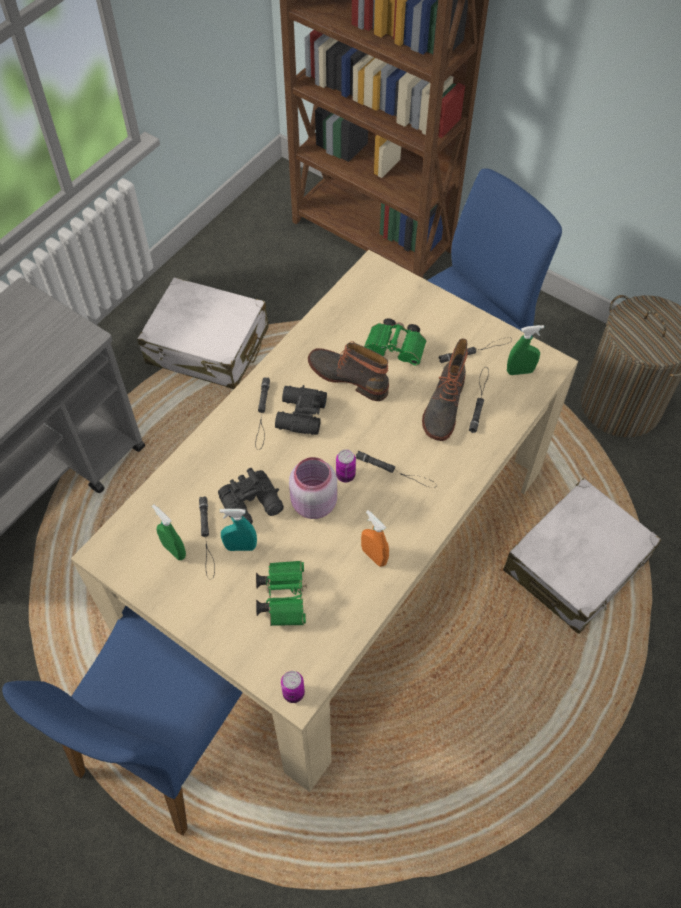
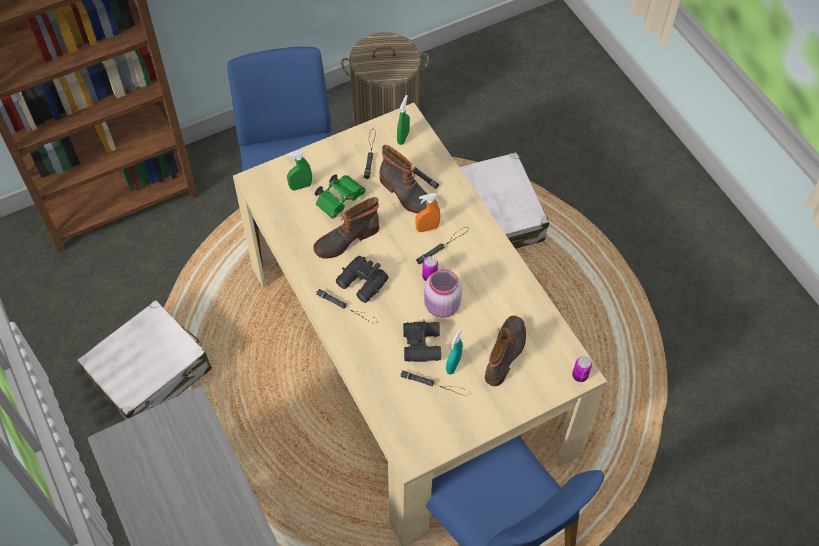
camera: 65 degrees left, 0 degrees up
(174, 550) = (433, 409): green spray bottle -> green spray bottle (300, 186)
(283, 596) = (505, 353): green binoculars -> boot
(374, 556) = (502, 287): orange spray bottle -> orange spray bottle (427, 228)

